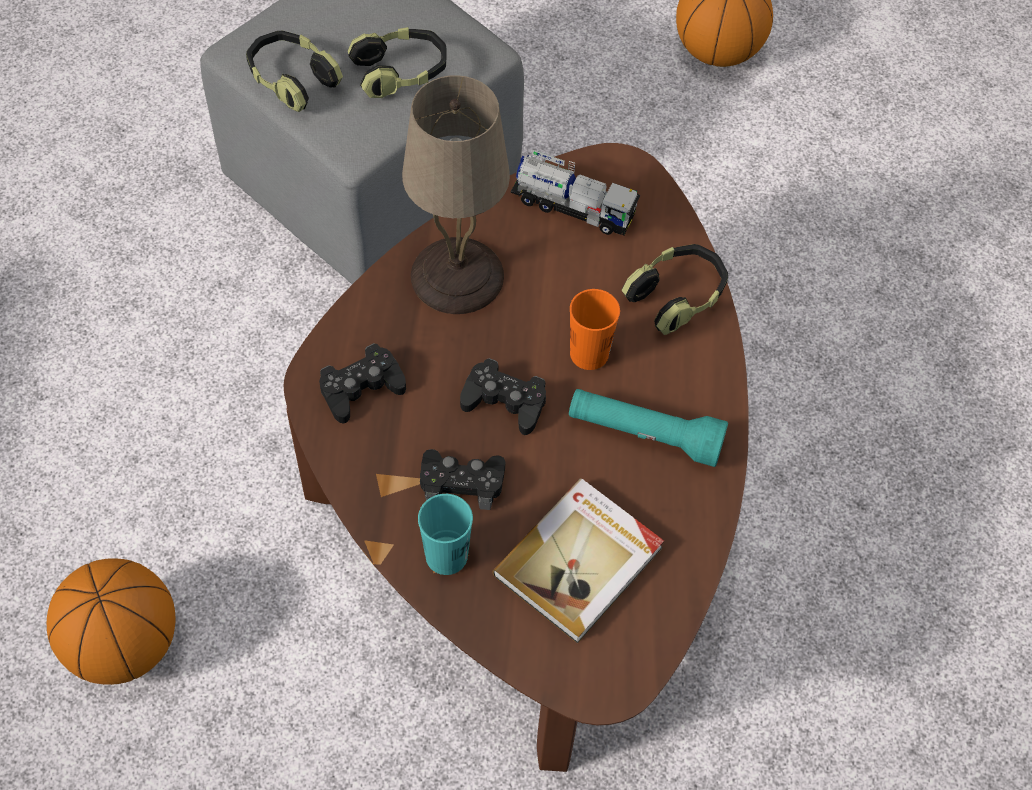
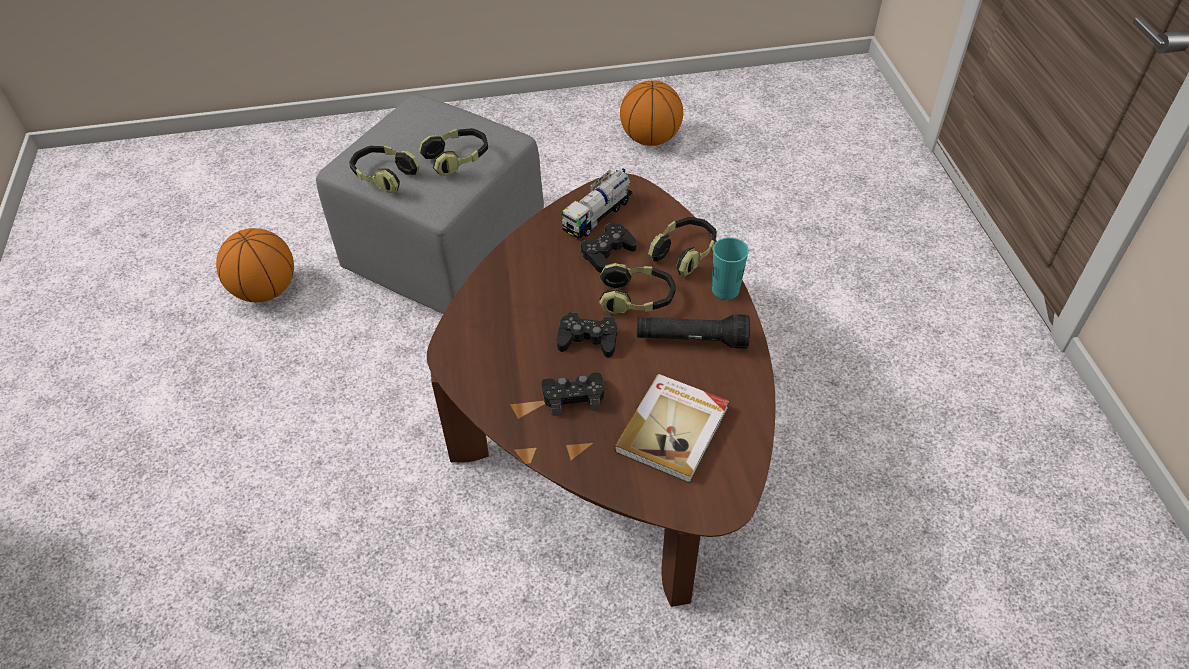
camera: 10 degrees left, 10 degrees down
(124, 644) = (339, 592): basketball -> basketball (266, 290)
(361, 388) = (484, 352): black game controller -> black game controller (607, 253)
(446, 556) = (577, 446): turquoise cup -> turquoise cup (725, 290)
(459, 276) = (533, 270): beige table lamp -> none
(573, 208) = (598, 215): toy truck -> toy truck turned 120 degrees clockwise
(589, 354) = (637, 299): orange cup -> headphones
(644, 434) = (691, 340): turquoise flashlight -> black flashlight

